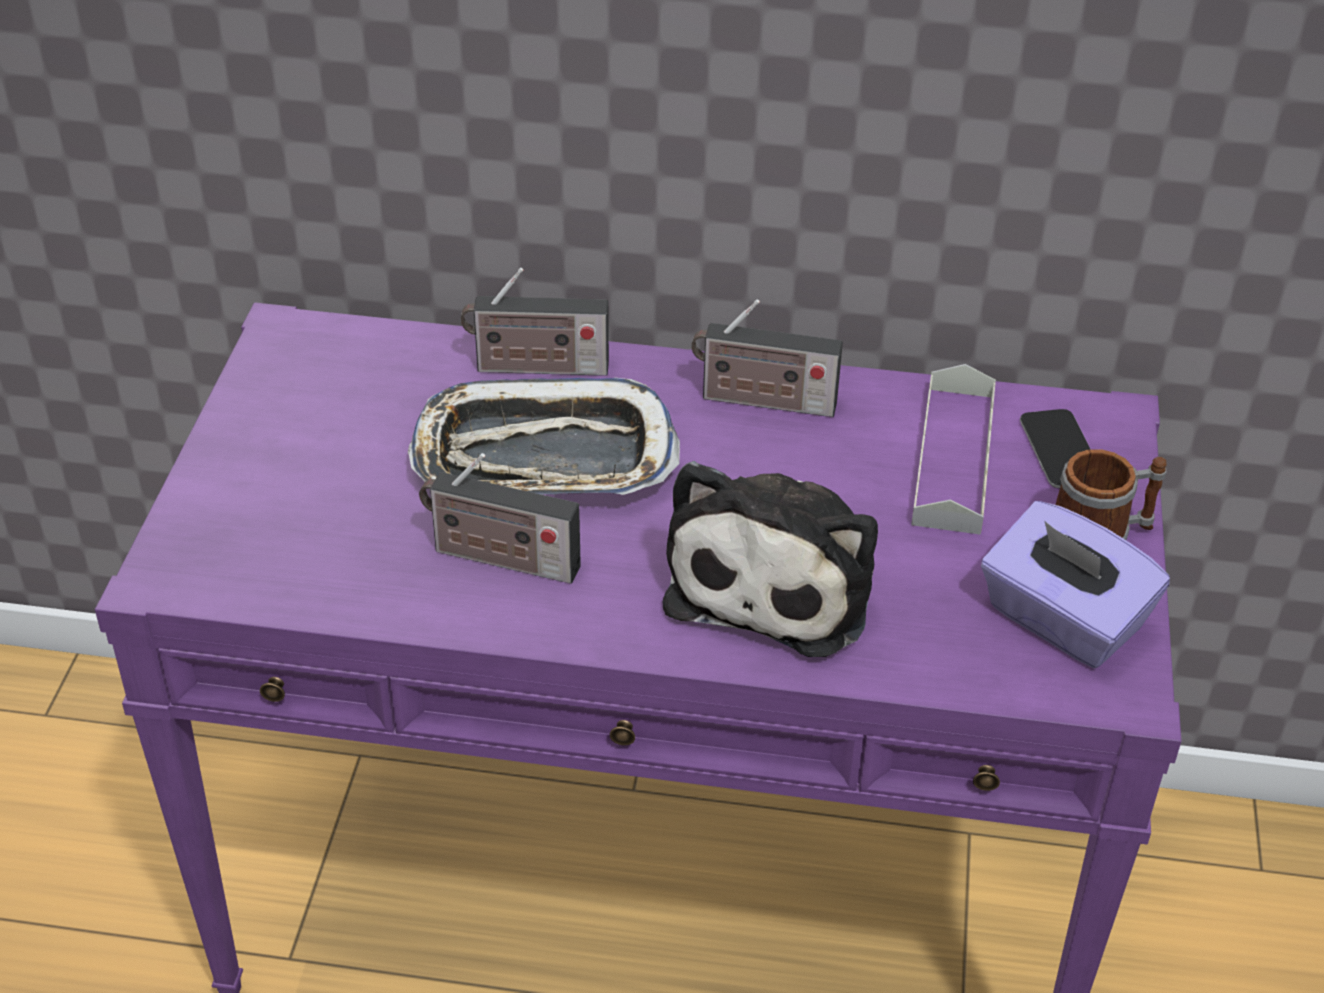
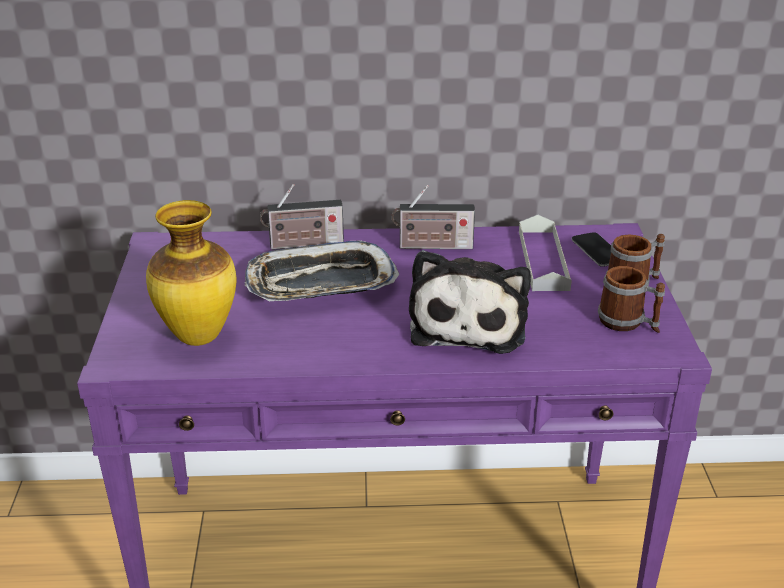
camera: 10 degrees left, 10 degrees down
(310, 545) = (198, 337): none -> vase
(499, 559) = (310, 331): radio -> none
(1062, 621) = (628, 323): purple tissue box -> mug

